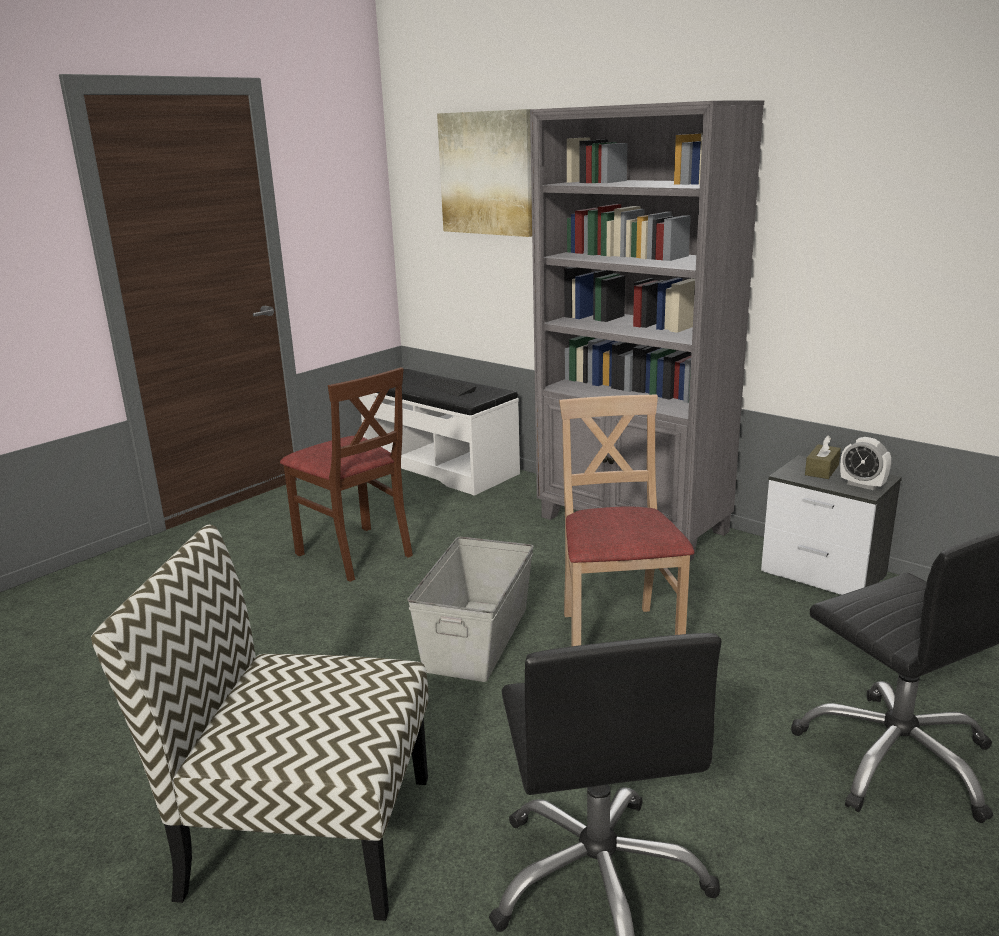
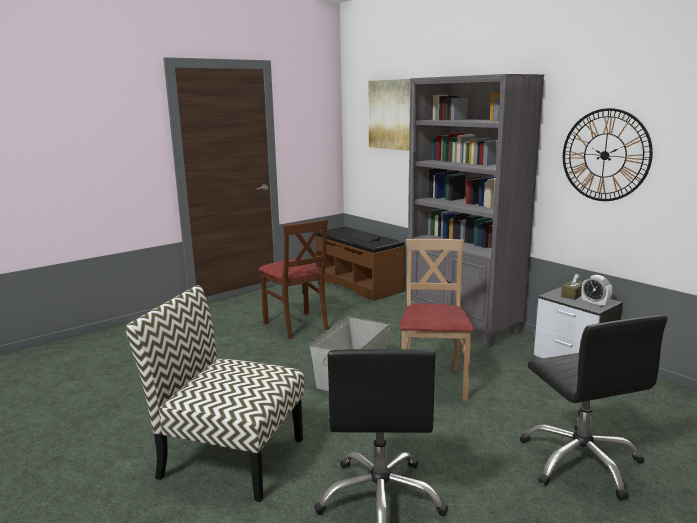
camera: 10 degrees right, 5 degrees down
(441, 467) = (359, 284): white bench -> brown bench
(871, 238) = (605, 155): none -> wall clock

